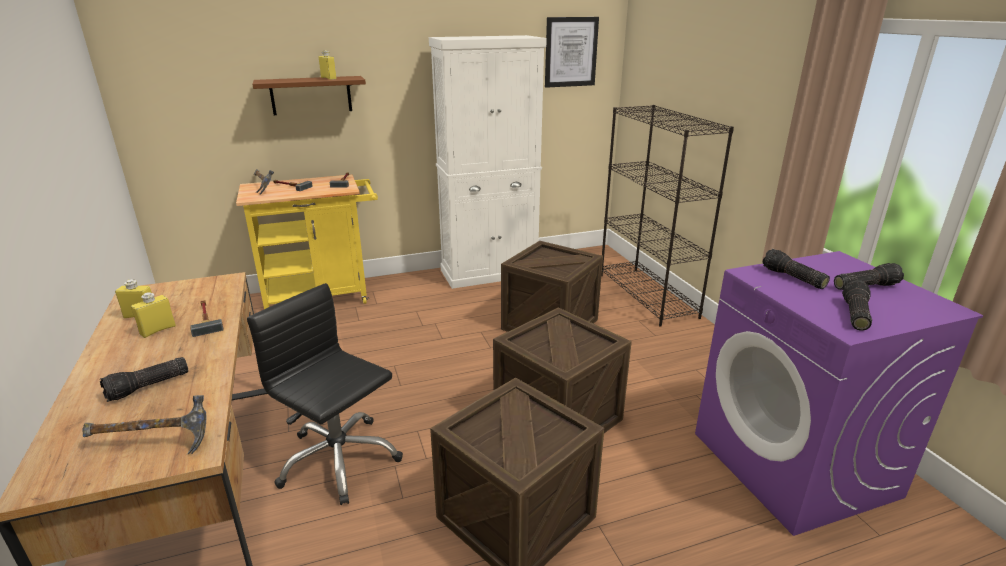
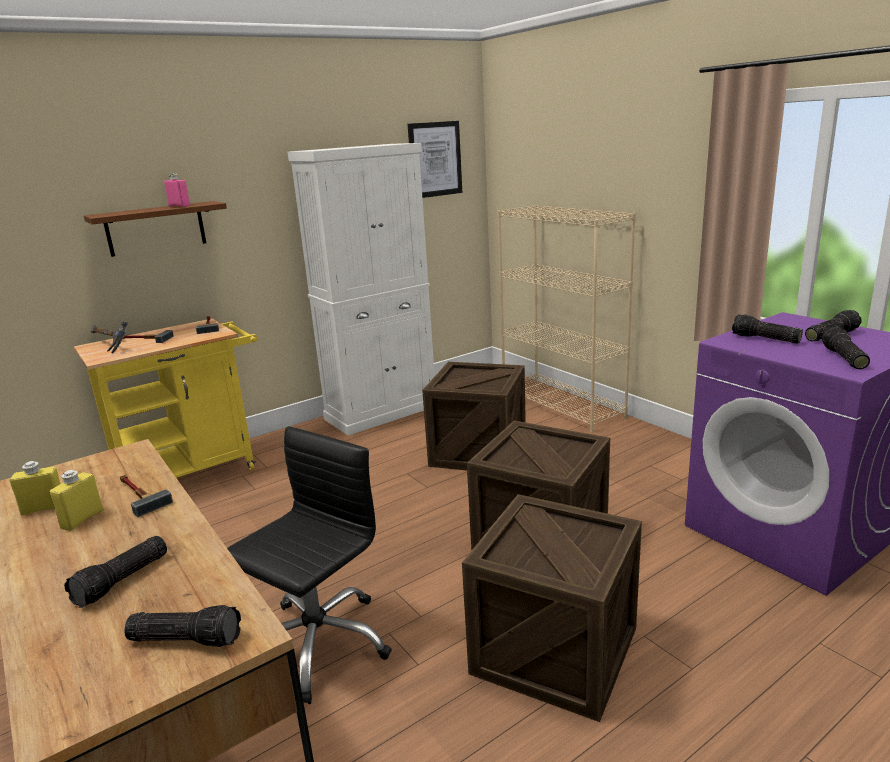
camera: 15 degrees left, 5 degrees down
(155, 445) = (187, 638): hammer -> flashlight
(328, 78) = (179, 206): yellow bottle -> pink bottle
(339, 460) = (318, 643): black office chair -> black office chair turned 105 degrees clockwise
(647, 295) = (562, 405): black bookcase -> beige bookcase

